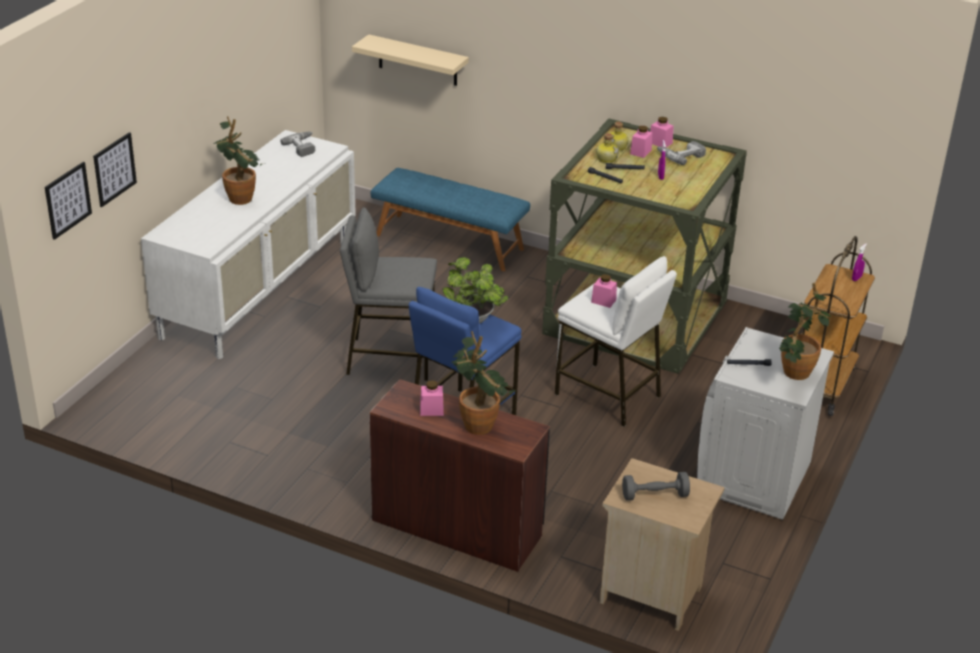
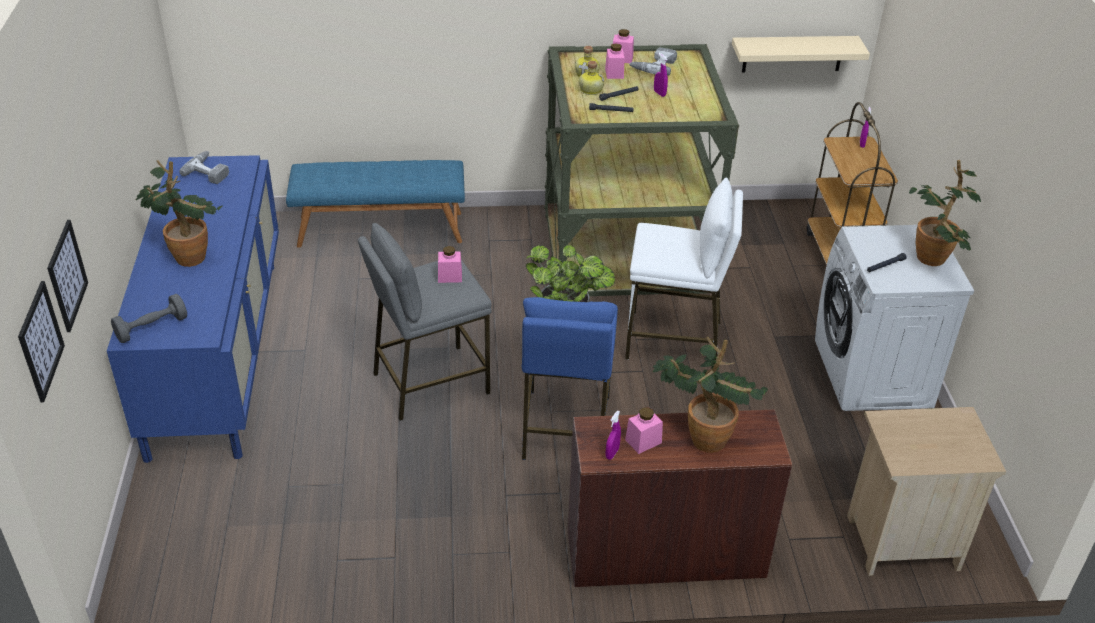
camera: 30 degrees left, 5 degrees up
(260, 289) = (219, 354): white cabinet -> blue cabinet
(402, 409) = (612, 453): none -> purple spray bottle
(418, 60) = (302, 35): beige shelf -> beige shelf (793, 53)
(603, 301) = (668, 245): pink jar -> pink jar (450, 276)
(654, 495) = (927, 444): grey dumbbell -> grey dumbbell (152, 328)

